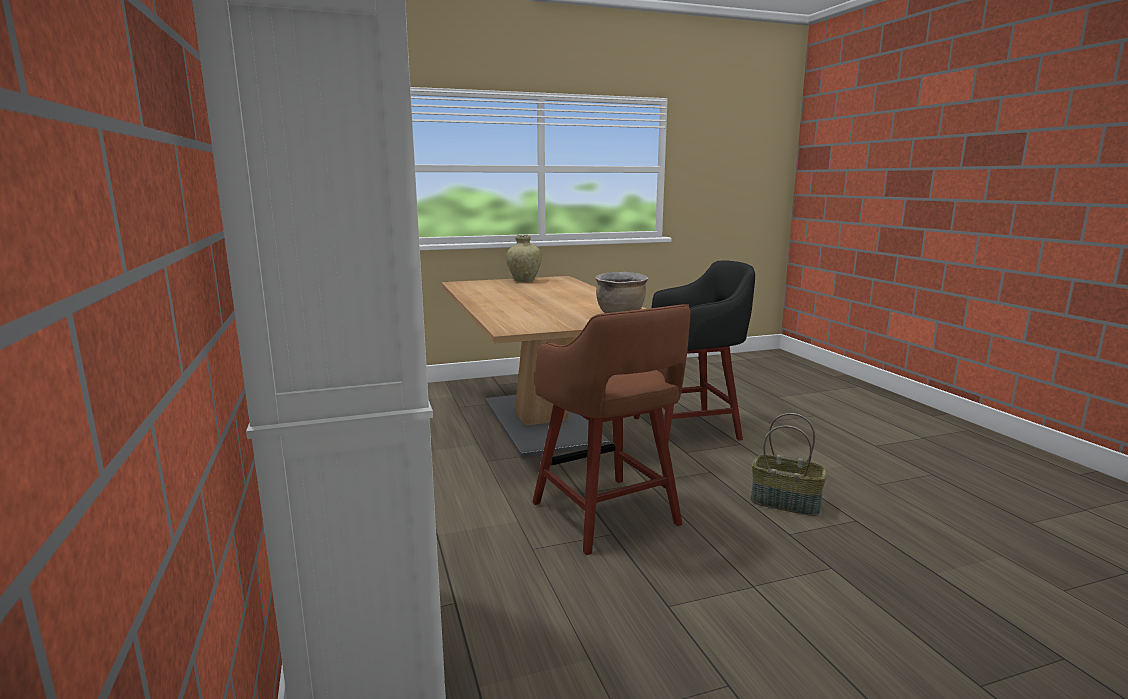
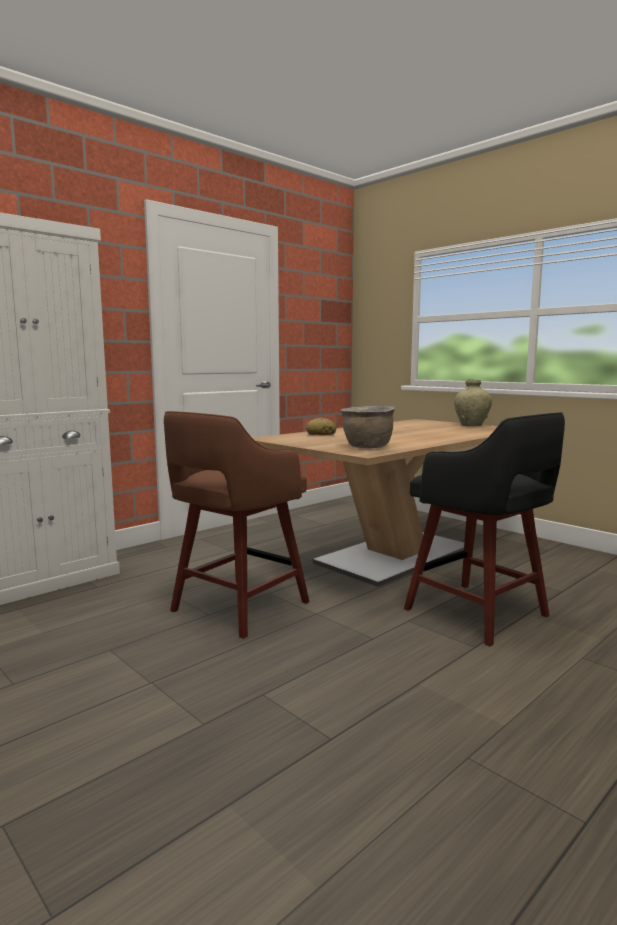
camera: 65 degrees right, 5 degrees down
(511, 314) = (321, 434): none -> bread
(786, 502) = (338, 687): basket -> none

